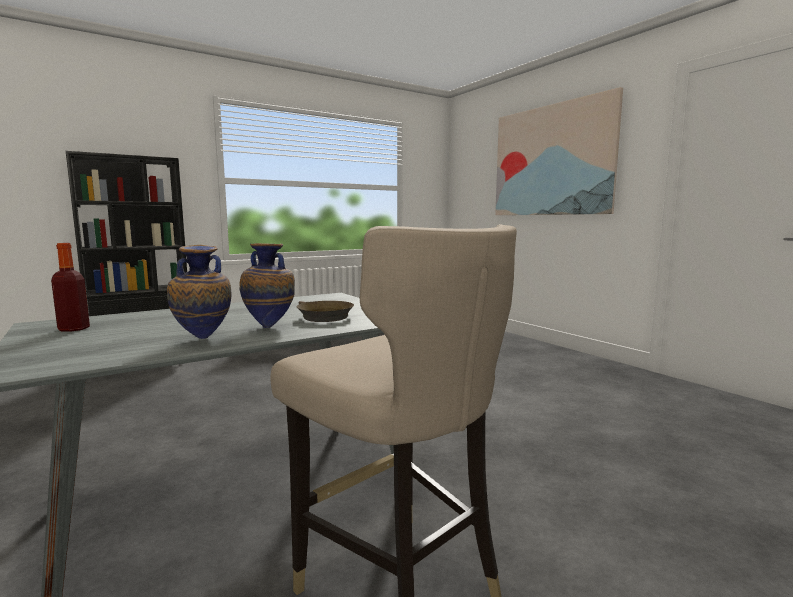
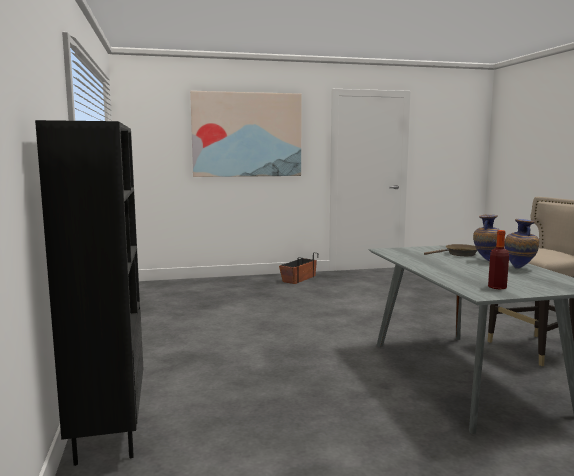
camera: 70 degrees left, 0 degrees up
(569, 361) = (298, 279): none -> planter

